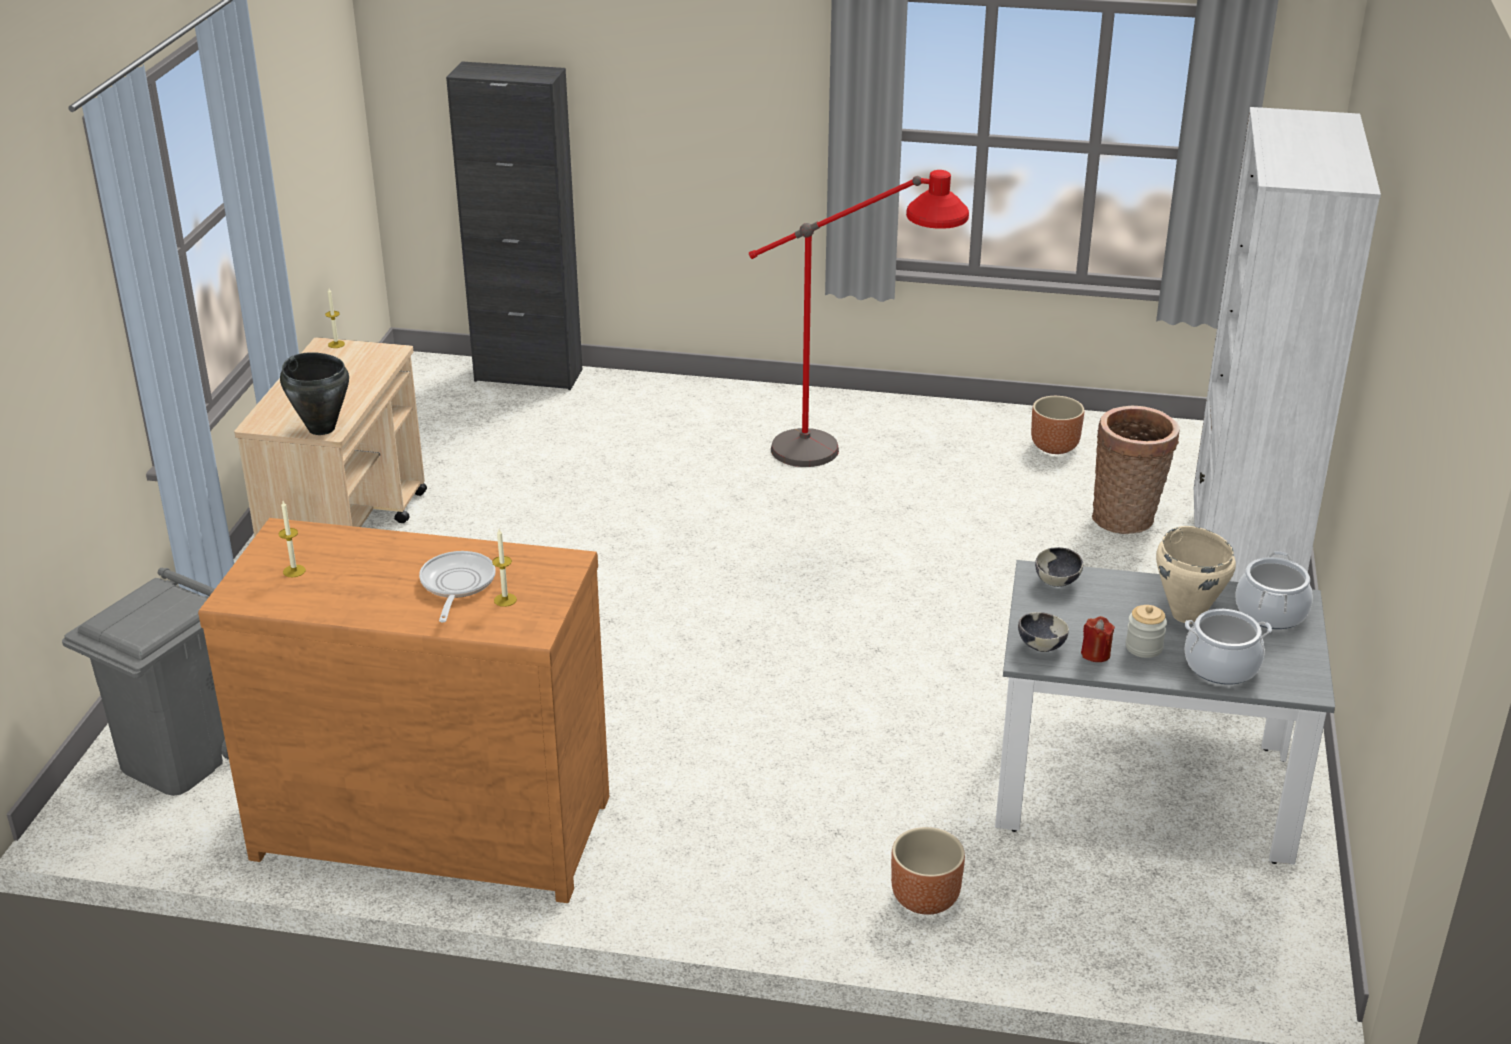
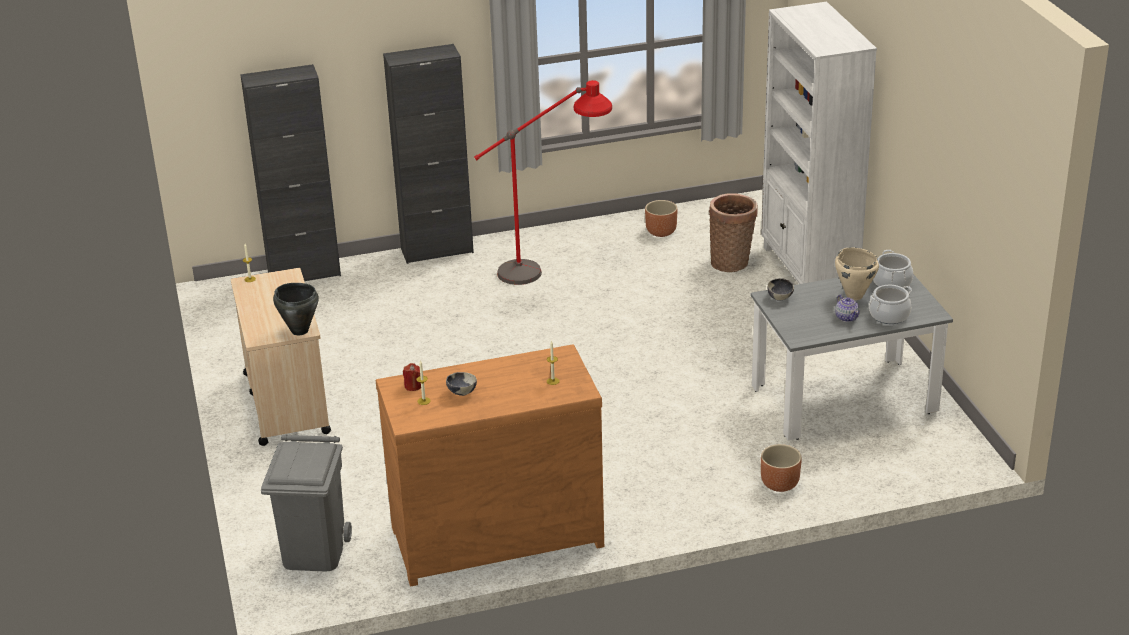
camera: 25 degrees left, 0 degrees up
(456, 585) = (519, 382): frying pan -> none
(721, 390) = (437, 251): none -> black cabinet
(1041, 646) = (798, 331): bowl -> bowl (461, 392)
(1095, 654) = (827, 327): red candle -> red candle (413, 386)
(1143, 647) = (847, 317): jar -> teapot

